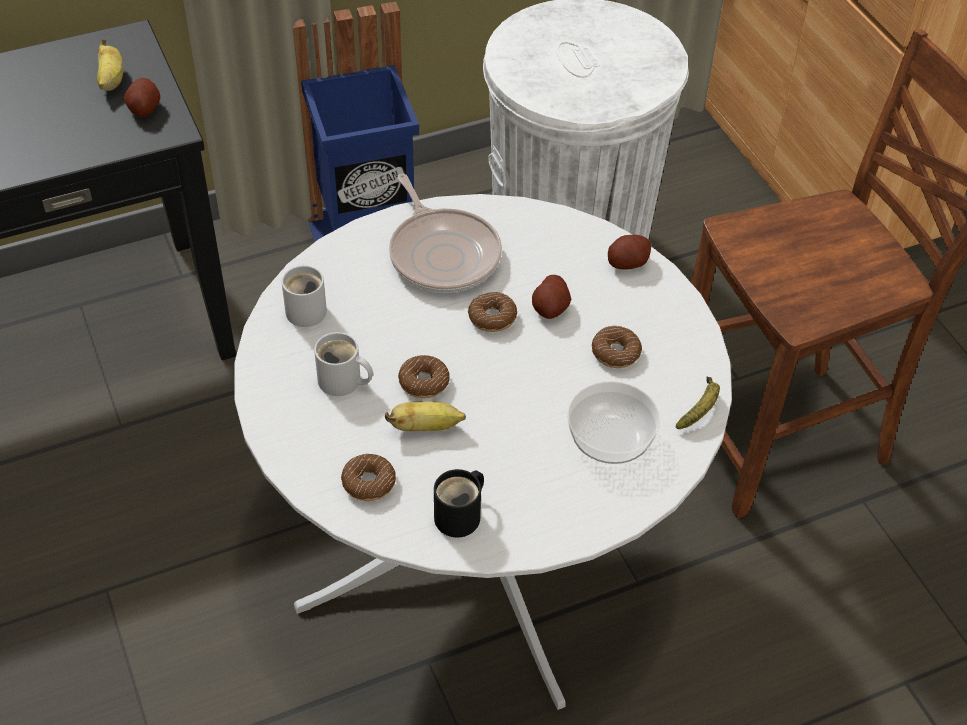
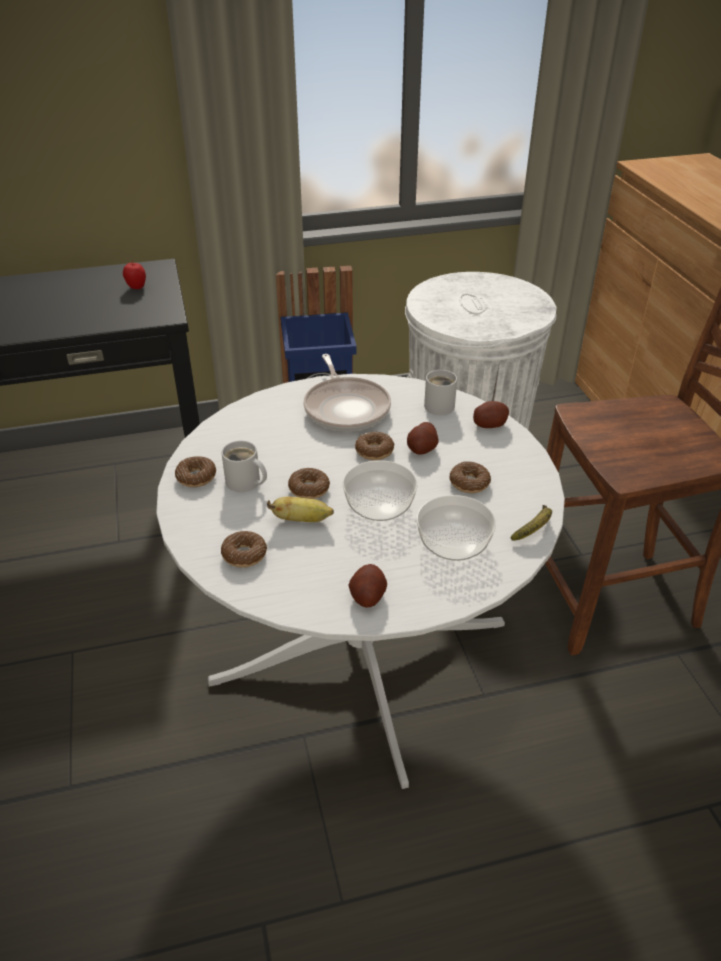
camera: 10 degrees right, 10 degrees down
(111, 80) = (136, 287): banana -> apple
(144, 108) = (153, 303): potato -> potato (367, 596)
(279, 380) = (196, 477): none -> donut
(307, 308) = (233, 433): white mug -> white mug (440, 405)
(461, 516) = (314, 587): black mug -> none
(512, 396) = (378, 505): none -> bowl

